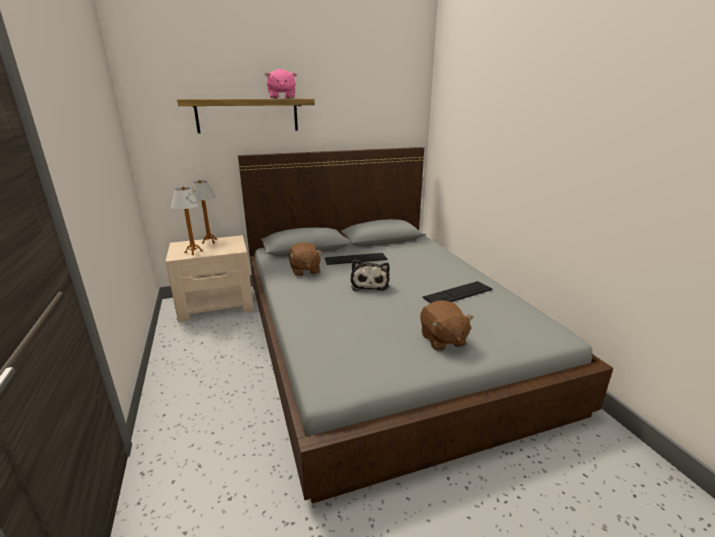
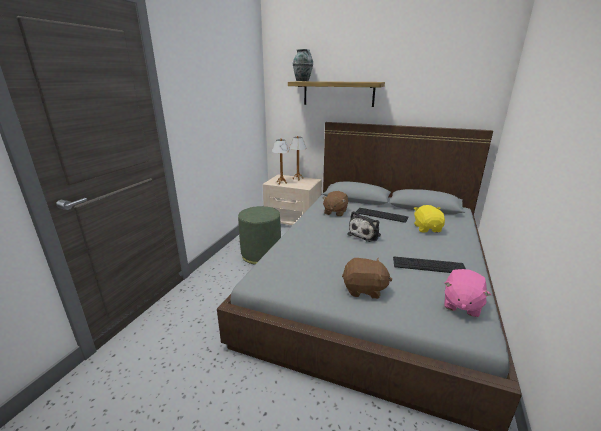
camera: 40 degrees right, 0 degrees up
(195, 98) = (303, 81): none -> vase
(218, 362) = (261, 254): none -> green ottoman
(281, 98) = (360, 81): pink plush toy -> pink plush toy (461, 304)
(412, 259) = (427, 228): none -> yellow plush toy
(442, 340) = (364, 289): brown plush toy -> brown plush toy turned 105 degrees counterclockwise

